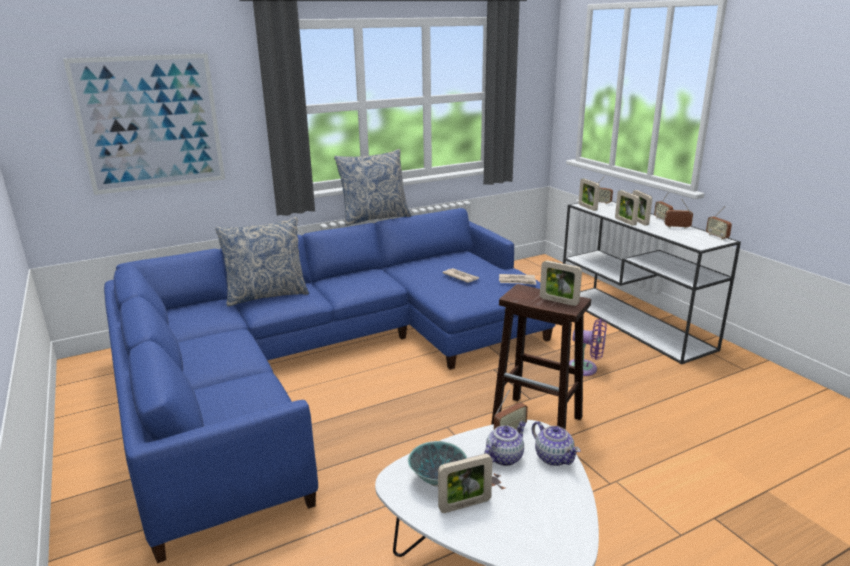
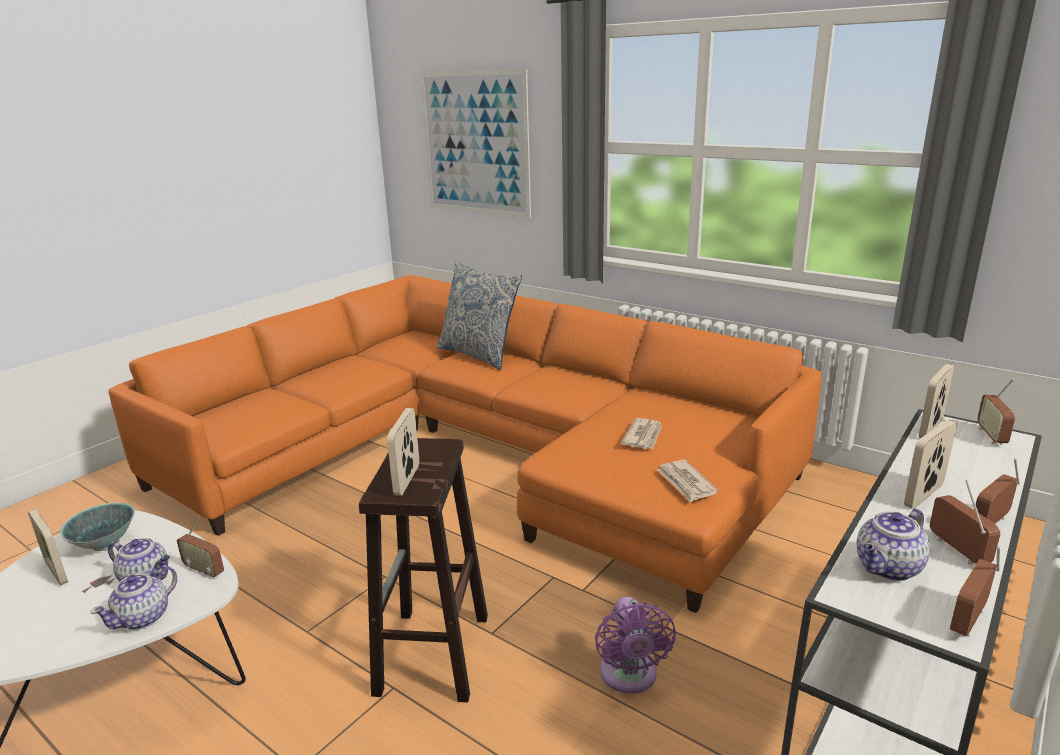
camera: 65 degrees right, 0 degrees up
(326, 361) = (481, 454): blue sofa -> orange sofa
(374, 218) = (662, 317): pillow -> none
(625, 222) = (894, 480): picture frame -> none
(685, 237) = (888, 568): none -> teapot

